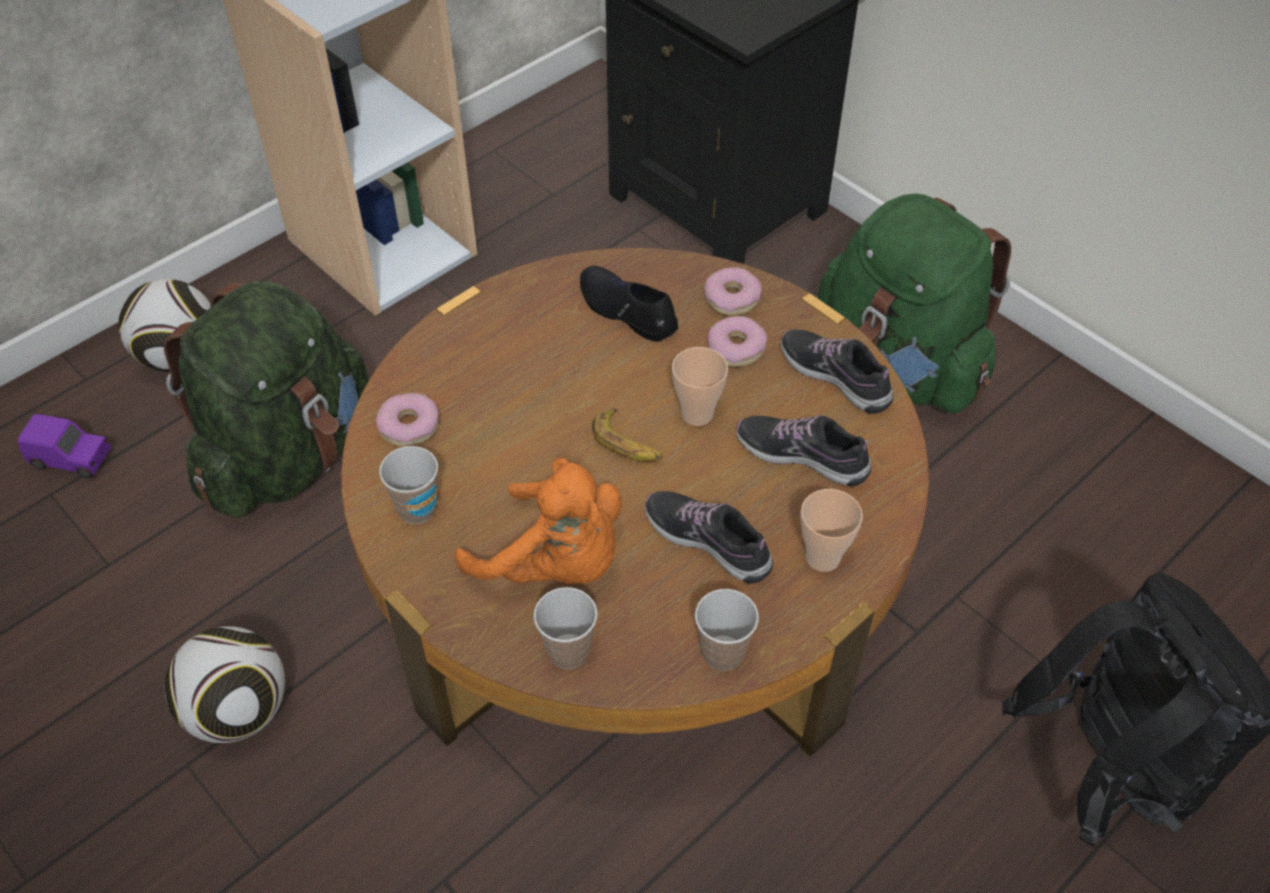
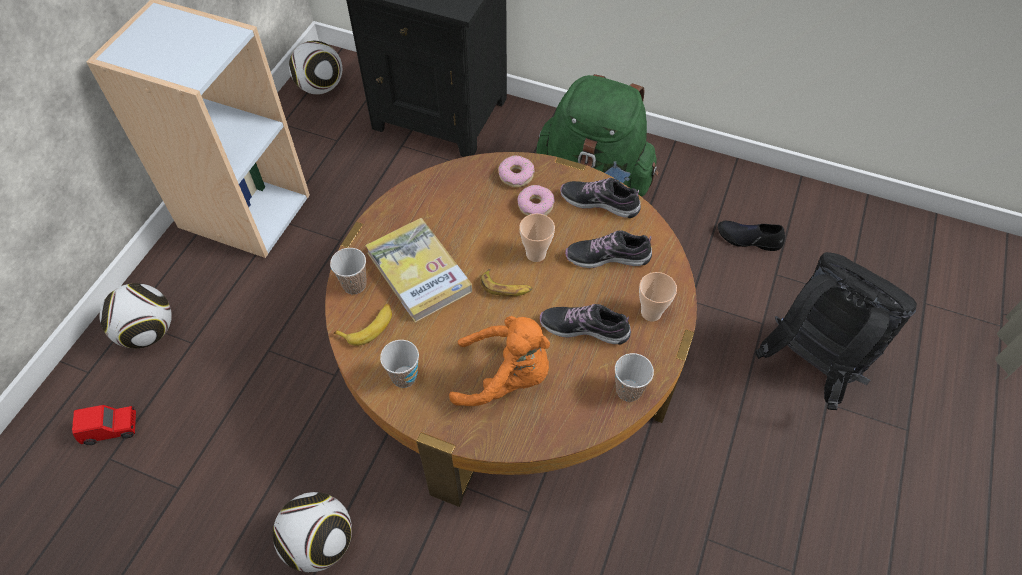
camera: 25 degrees left, 5 degrees up
(72, 459) = (111, 429): purple toy car -> red toy car
(288, 456) = (260, 369): green backpack -> none
(409, 426) = (368, 327): donut -> banana
(518, 380) = (419, 272): none -> book
(568, 651) = (543, 426): cup -> cup (354, 285)
(570, 118) = (320, 87): none -> football
(626, 310) = (459, 205): black shoe -> black shoe (748, 239)

